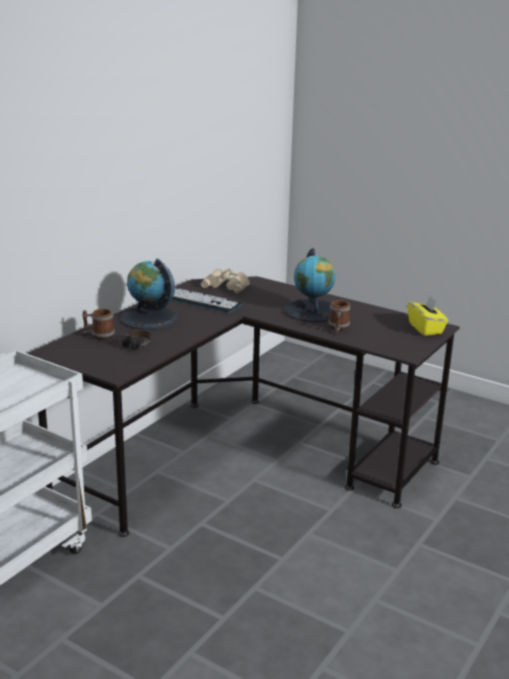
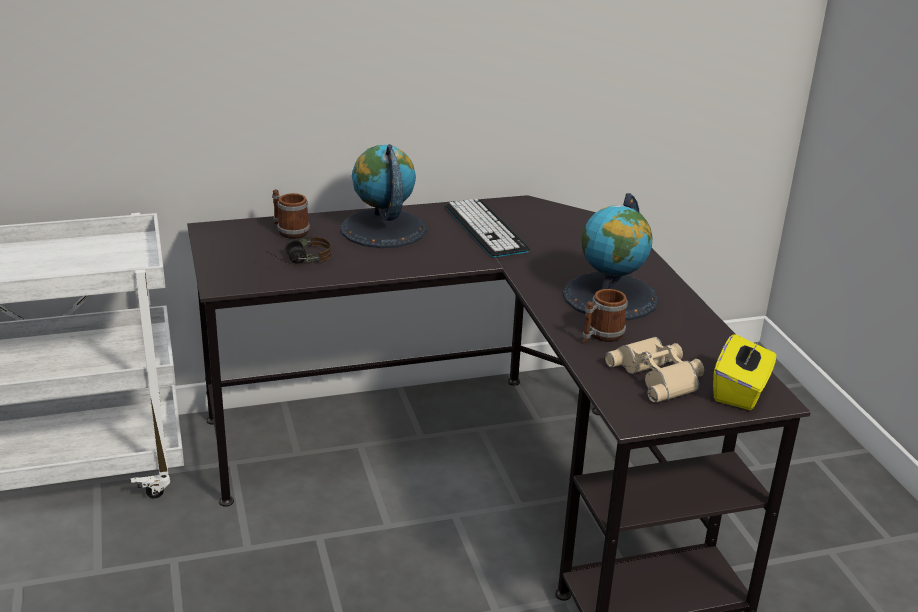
camera: 40 degrees right, 5 degrees up
(227, 285) = (559, 218): beige binoculars -> beige binoculars (659, 376)

